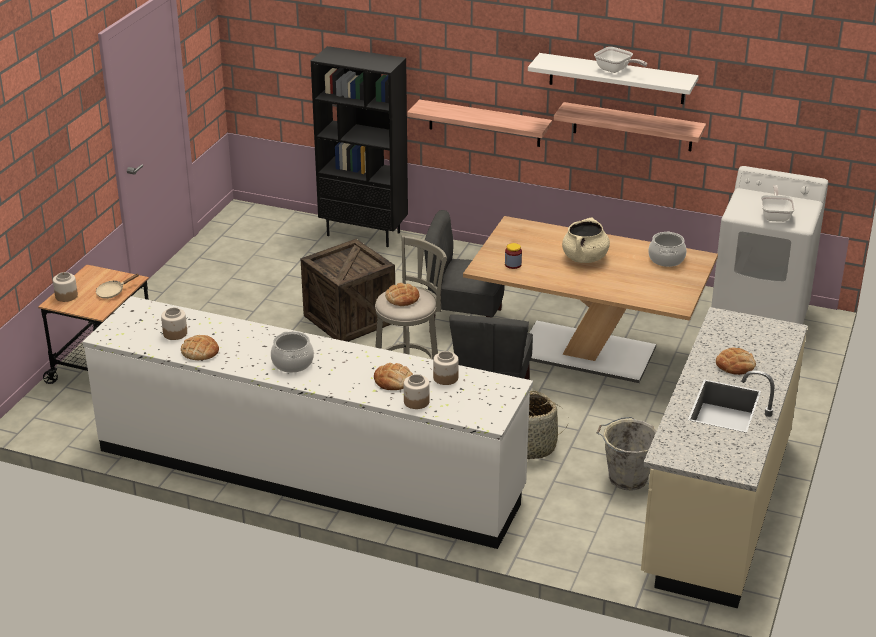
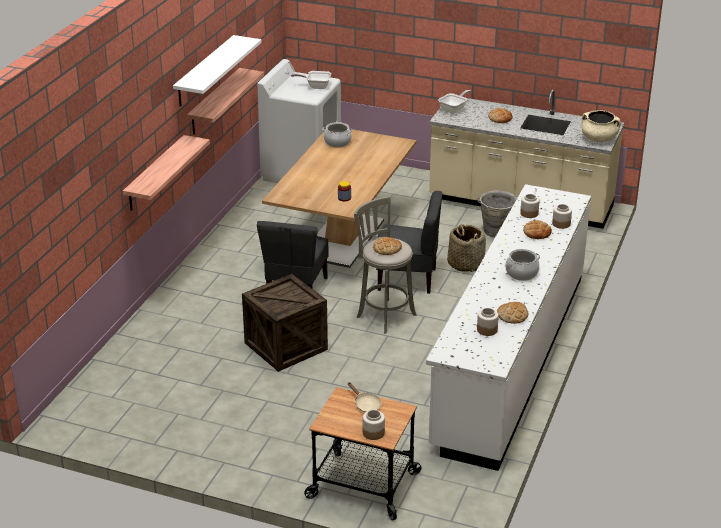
camera: 90 degrees left, 0 degrees up
(364, 233) = (128, 342): black bookcase -> none
(585, 258) = (335, 171): beige cooking pot -> beige cooking pot (599, 139)
(615, 70) = (218, 60): frying pan -> frying pan (454, 109)

